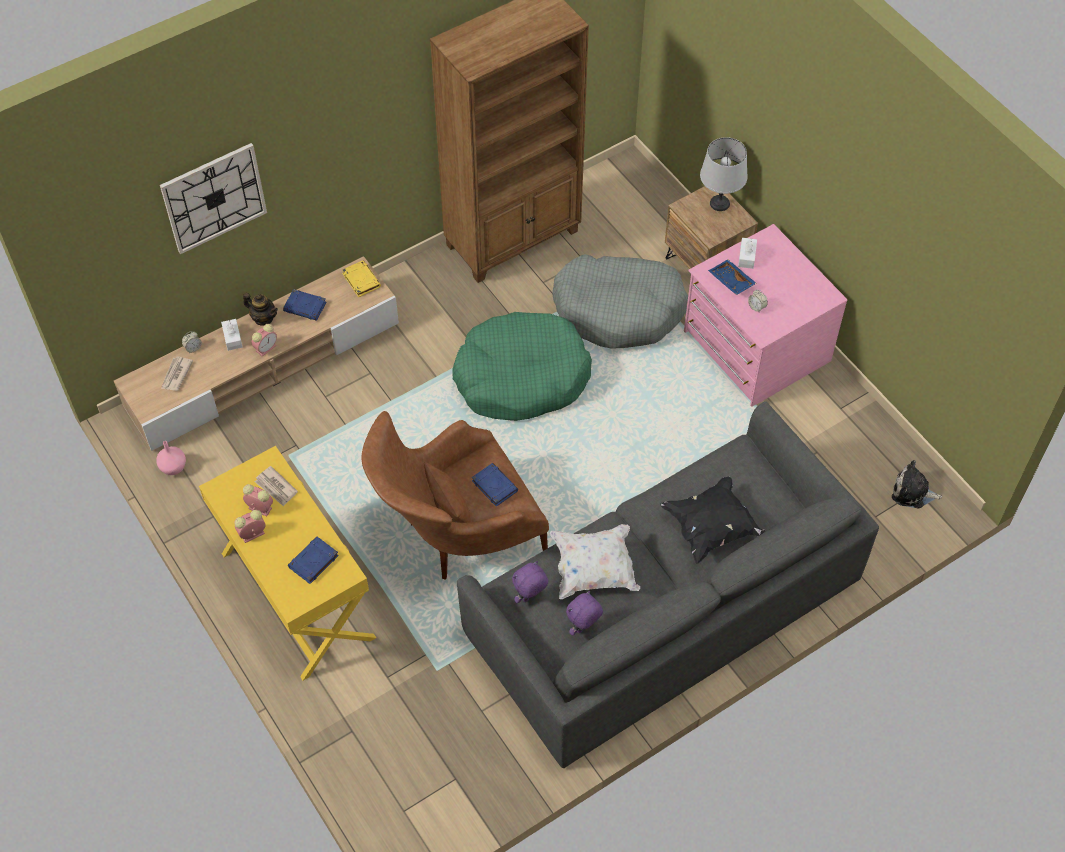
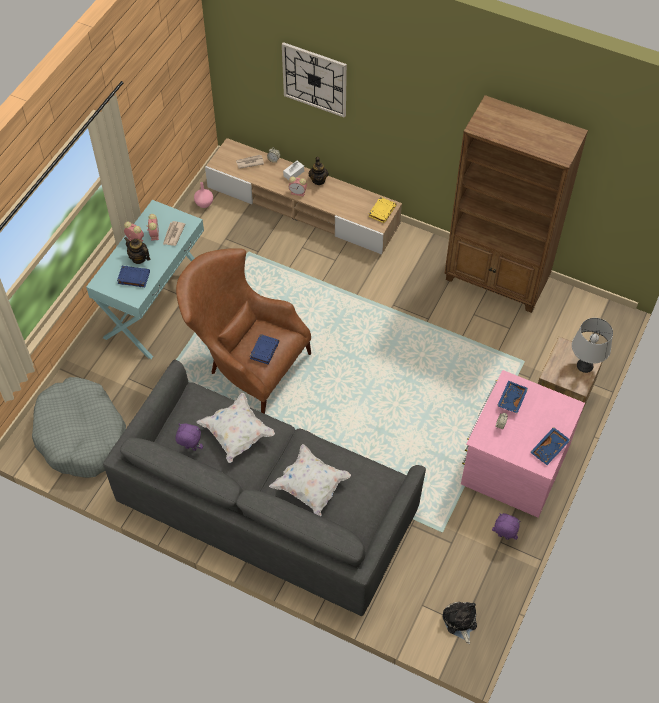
camera: 60 degrees right, 0 degrees up
(286, 542) = (139, 258): none -> teapot
(296, 595) = (156, 306): yellow console table -> turquoise console table
(305, 307) = (341, 195): blue book -> none
(521, 377) = (389, 339): green dog bed -> none
(530, 598) = (195, 409): purple plush toy -> purple plush toy (503, 537)
(619, 310) = (484, 367): grey dog bed -> grey dog bed (82, 435)
(711, 527) = (311, 486): black pillow -> white pillow
(747, 257) = (541, 399): white tissue box -> none
(811, 281) = (550, 449): none -> blue tray

